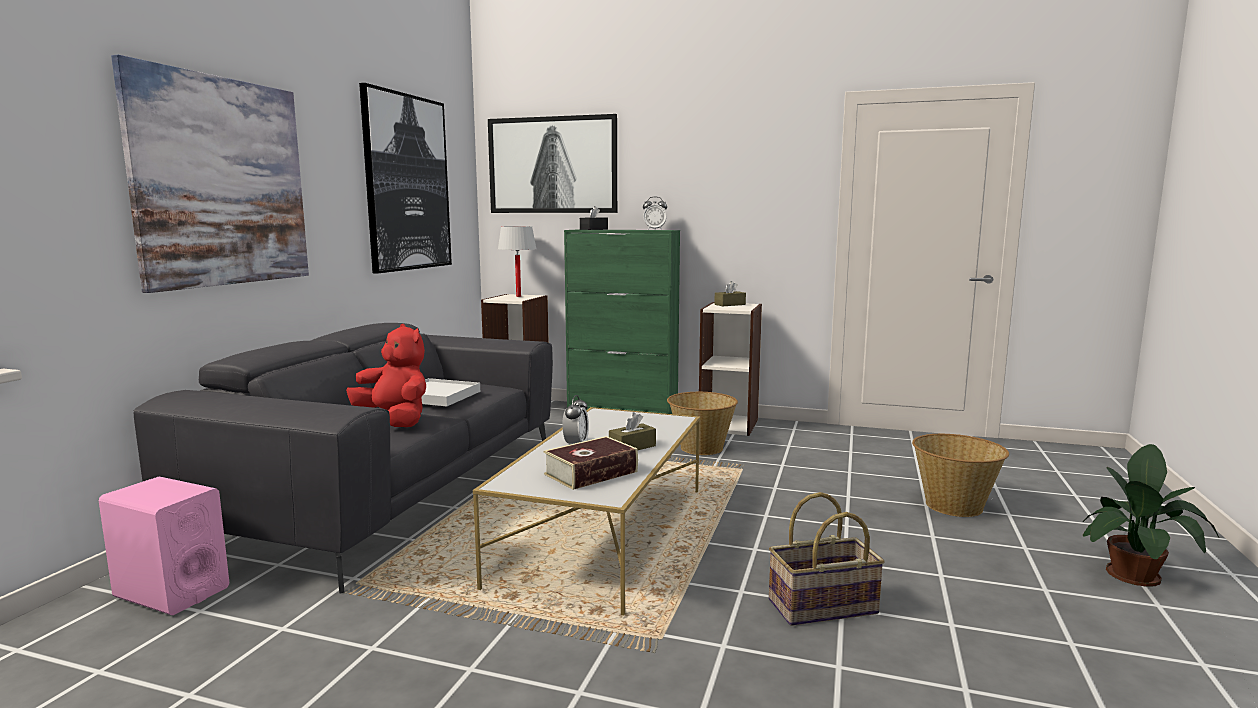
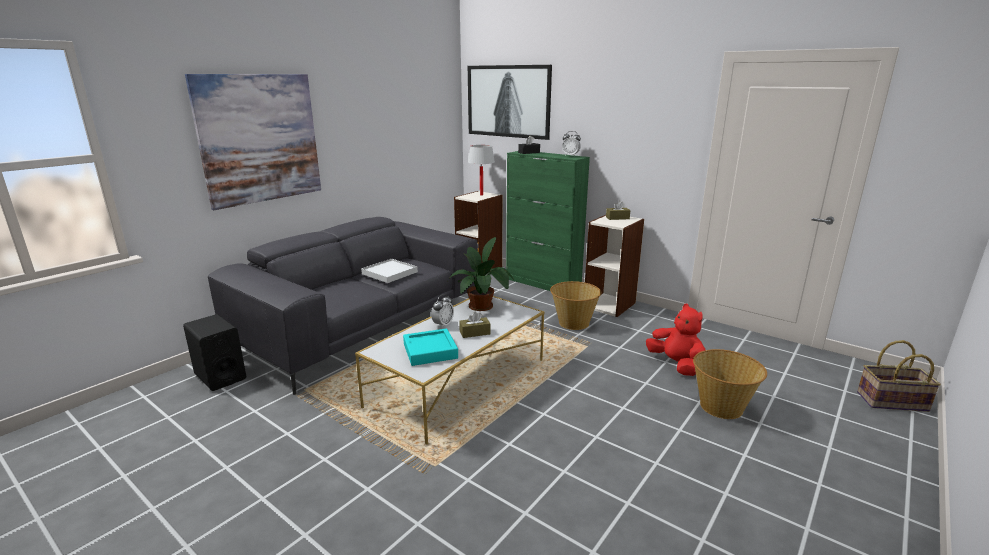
camera: 20 degrees right, 10 degrees up
(171, 592) = (220, 376): pink speaker -> black speaker
(395, 420) = (351, 291): red plush toy -> red plush toy (675, 364)
(407, 183) = (400, 120): picture -> none
(591, 473) = (430, 351): book -> turquoise tray
(823, 607) = (551, 468): basket -> basket (892, 402)
(1136, 574) = (816, 498): potted plant -> potted plant (483, 306)

